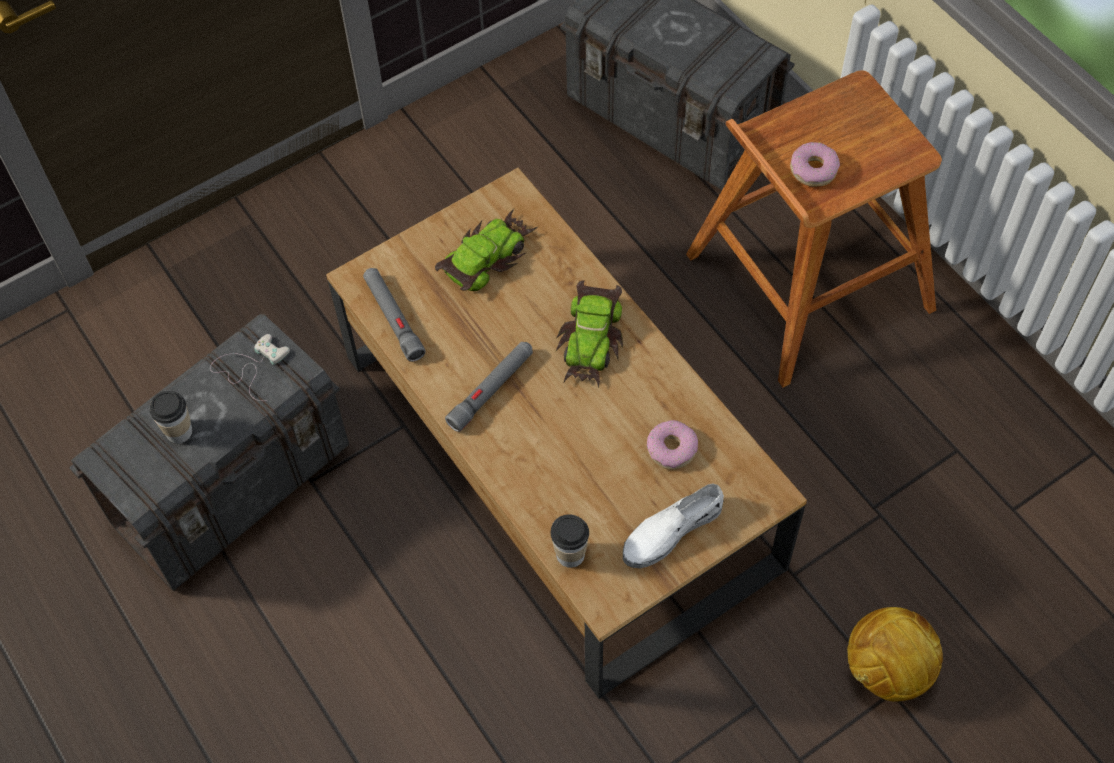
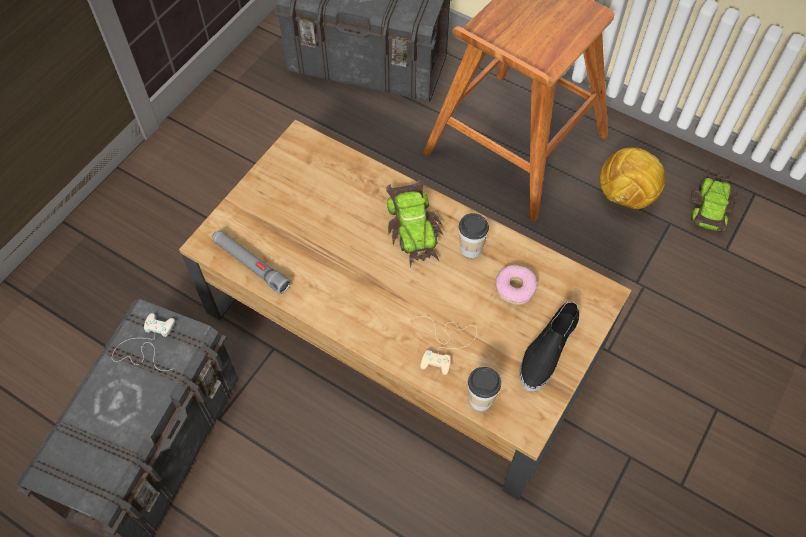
camera: 25 degrees left, 0 degrees up
(179, 431) = (107, 422): cup -> cup (470, 248)
(487, 256) = (303, 192): toy car -> toy car (710, 205)
(491, 389) = (355, 292): grey flashlight -> none
(562, 481) = (446, 344): none -> beige game controller
(671, 530) = (547, 351): white shoe -> black shoe
(813, 169) = (530, 45): donut -> none
(887, 670) = (706, 394): football -> football (625, 197)

